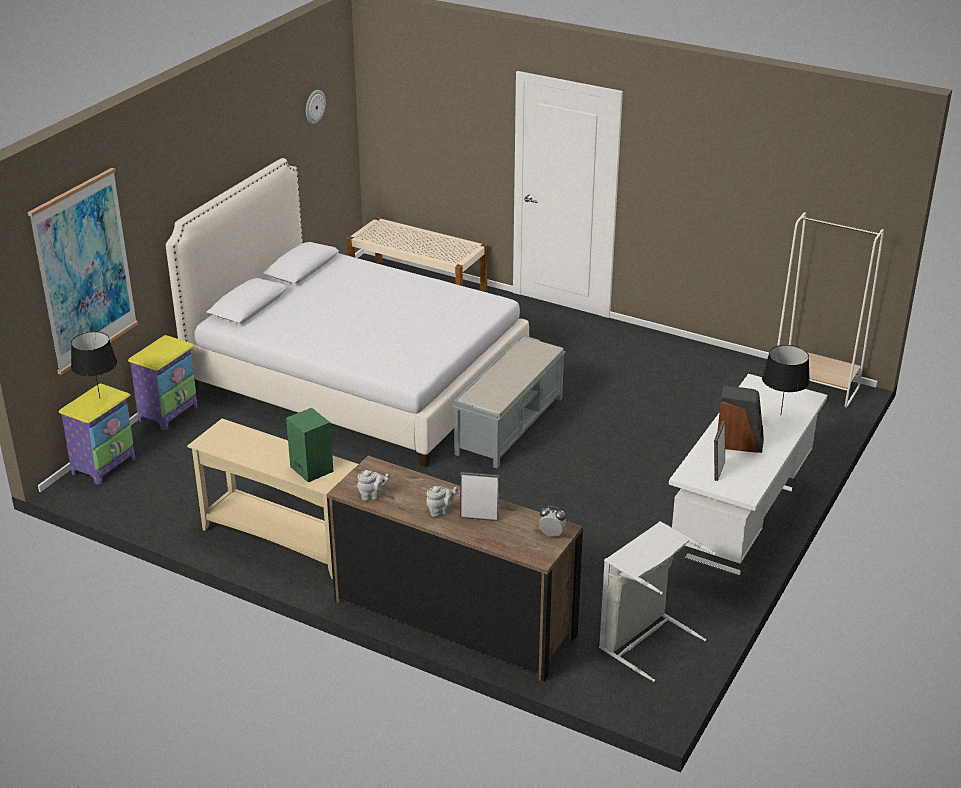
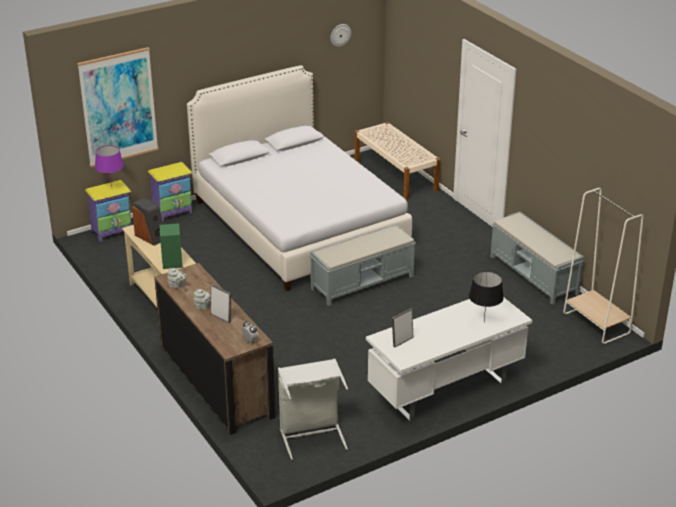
camera: 30 degrees right, 0 degrees up
(100, 398) = (112, 188): black table lamp -> purple table lamp
(694, 354) = (534, 275): none -> grey bench
(739, 443) = (435, 330): speaker -> speaker (150, 237)

